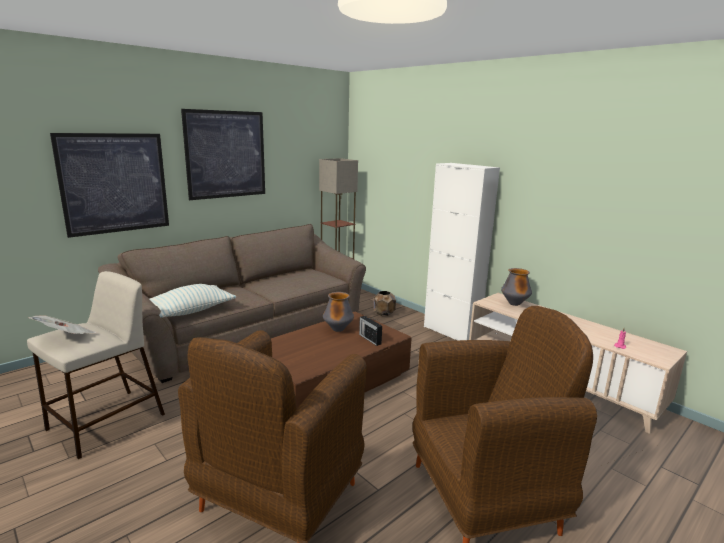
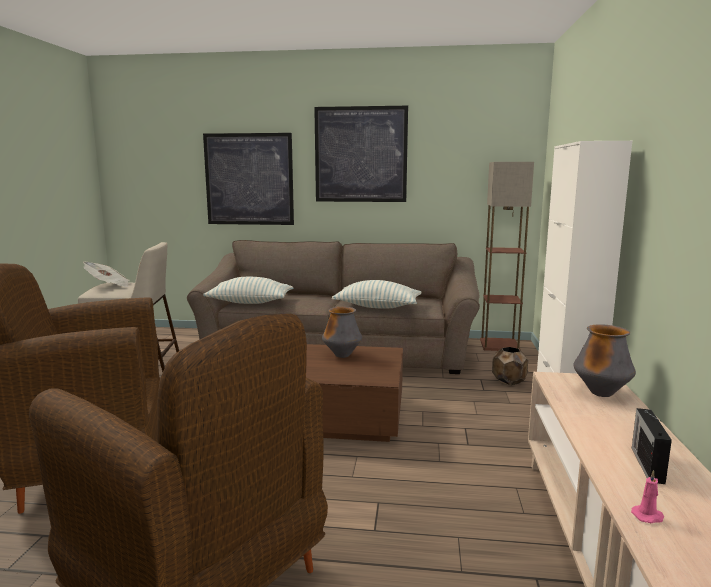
camera: 50 degrees right, 5 degrees down
(297, 286) = (377, 307): none -> pillow
(369, 339) = (349, 372): radio -> radio (647, 464)

